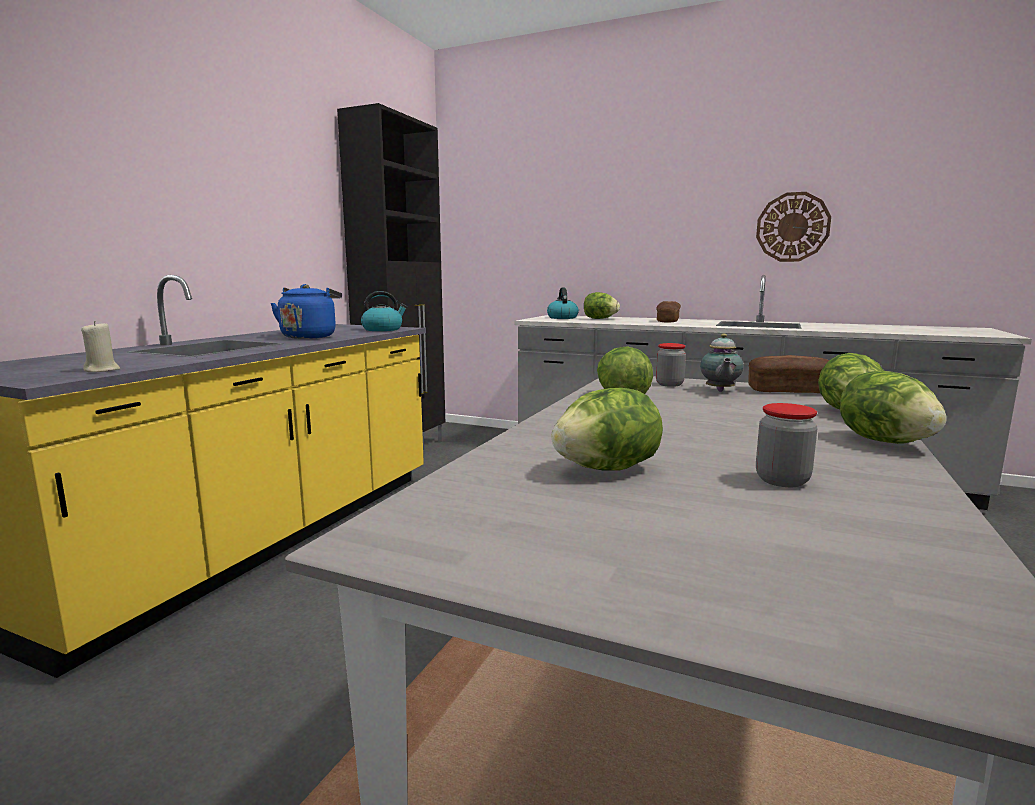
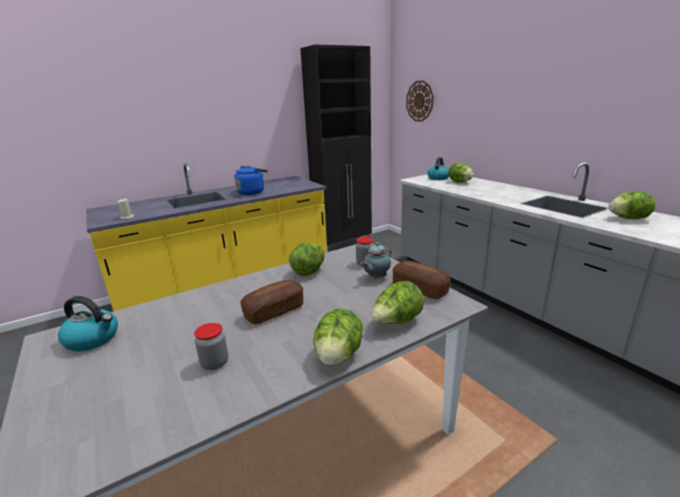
camera: 35 degrees right, 10 degrees up
(383, 329) = (300, 187): kettle -> kettle (93, 339)
(606, 469) = (177, 327): lettuce -> lettuce (628, 218)
(668, 321) = (501, 191): bread -> bread (274, 311)
(792, 227) = (626, 119): wall clock -> wall clock (419, 101)

